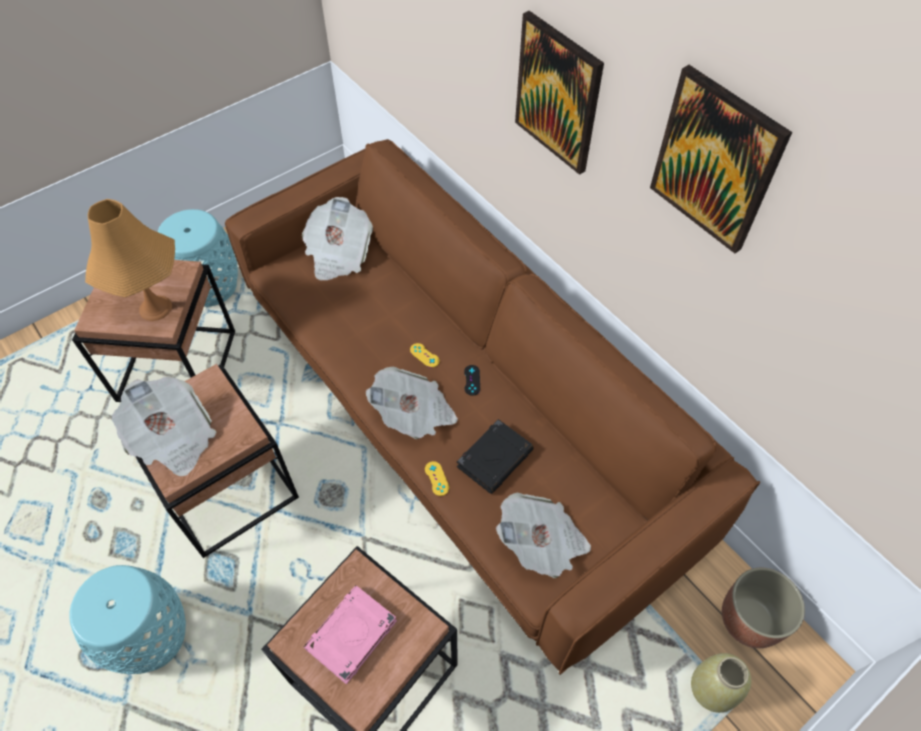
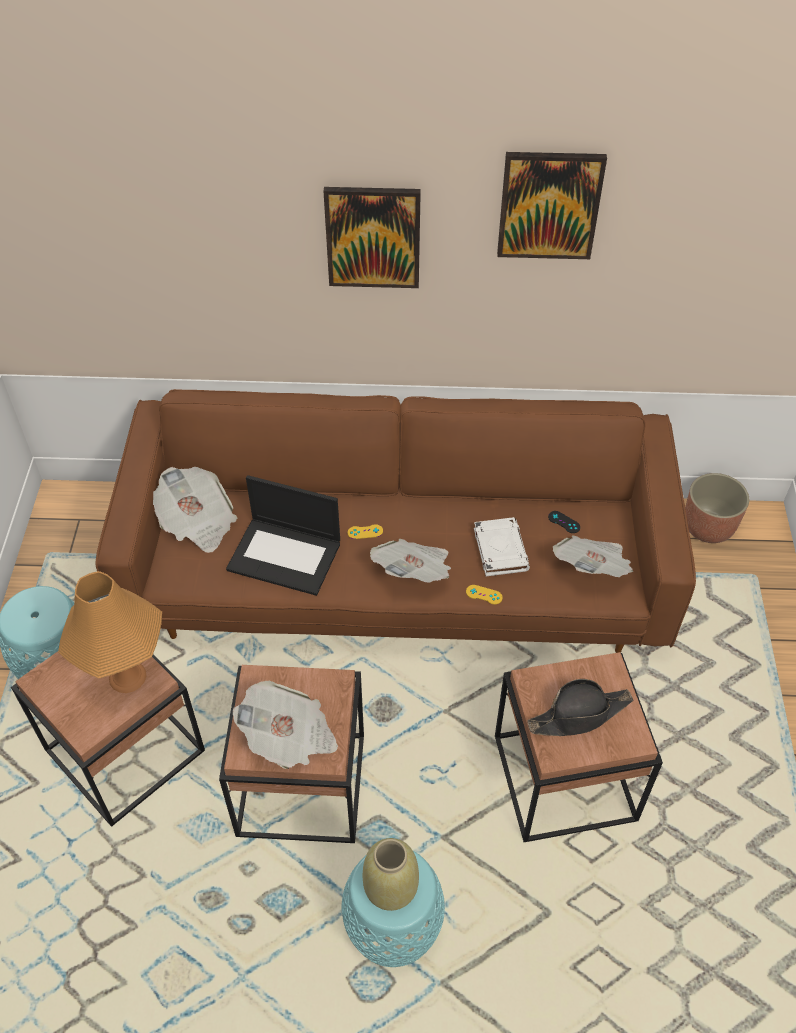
camera: 50 degrees left, 5 degrees down
(351, 636) = (579, 715): pink book -> black hat
(355, 323) = (286, 555): none -> laptop
(472, 380) = (418, 518): black game controller -> black game controller (564, 522)
(495, 458) = (500, 549): black book -> white book
(712, 690) = (737, 582): beige vase -> beige vase (391, 888)

